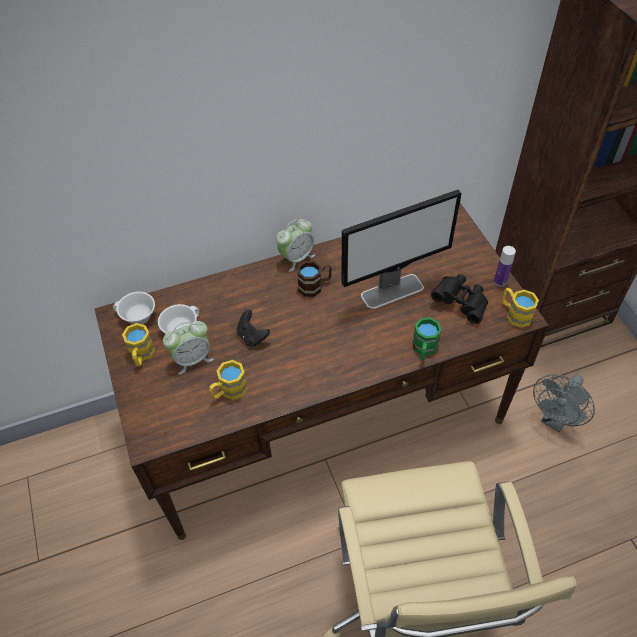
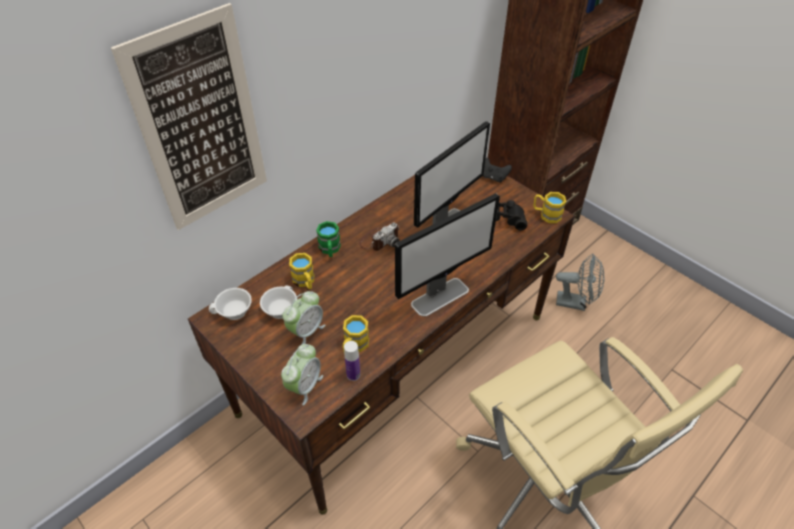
camera: 25 degrees left, 5 degrees down
(117, 126) = (200, 124): none -> picture
(141, 355) = (256, 343): yellow mug -> yellow mug (305, 282)
(252, 336) = (349, 296): black game controller -> black game controller (494, 177)
(296, 258) = (351, 223): alarm clock -> alarm clock (304, 386)
(315, 286) = (380, 240): brown mug -> camera
(343, 369) = (440, 296): none -> monitor
(424, 349) = (495, 261): green mug -> green mug (330, 250)
(500, 281) = (522, 195): bottle -> bottle (353, 375)
(555, 420) = (576, 303): grey fan -> grey fan turned 90 degrees counterclockwise

